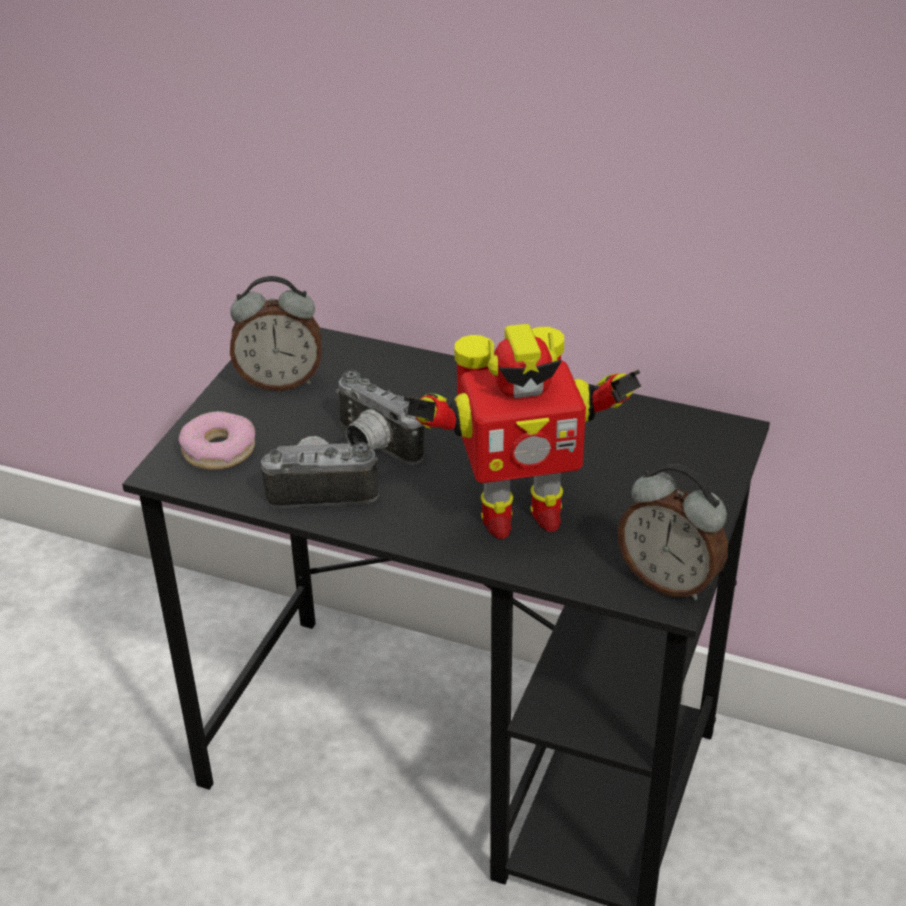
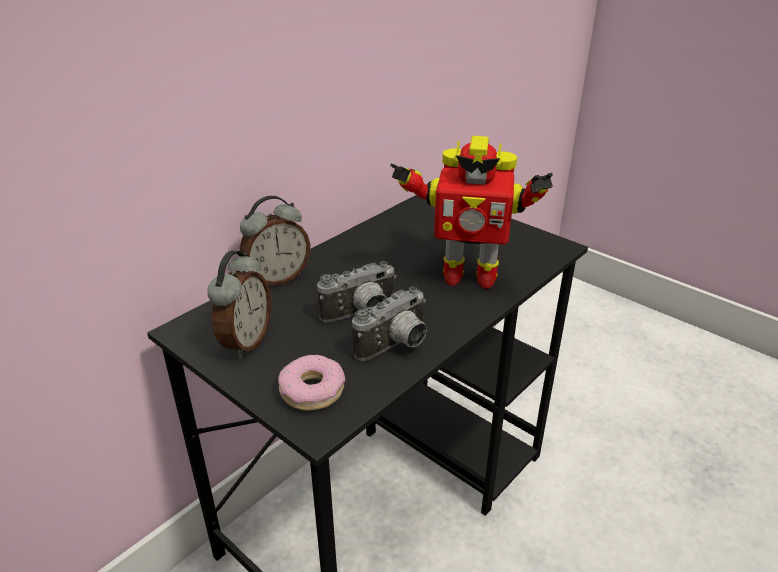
camera: 70 degrees left, 5 degrees down
(322, 489) = (396, 346): camera -> camera turned 150 degrees counterclockwise
(517, 515) = (467, 275): toy robot -> toy robot turned 90 degrees clockwise
(669, 580) = (546, 243): alarm clock -> alarm clock (277, 278)

